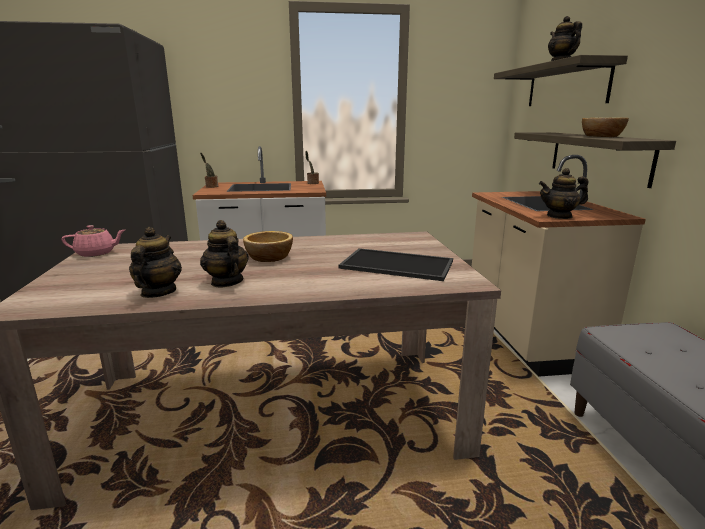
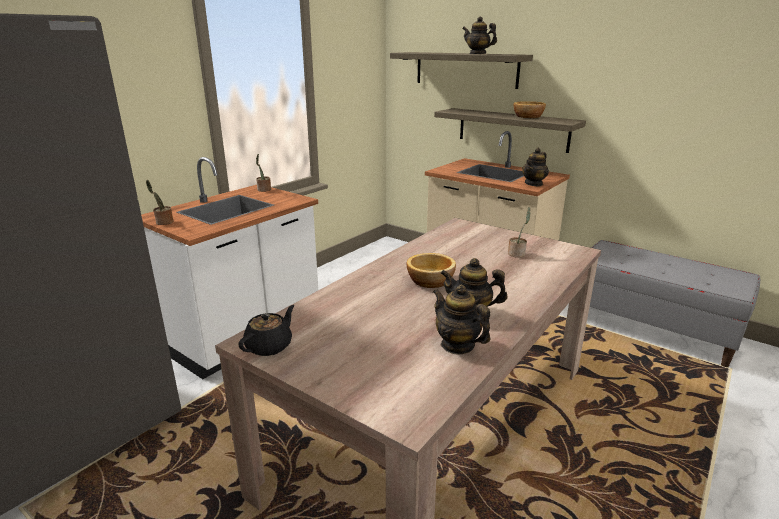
camera: 45 degrees left, 5 degrees up
(96, 253) = (270, 346): pink teapot -> black teapot
(395, 265) = (517, 254): tray -> potted plant

